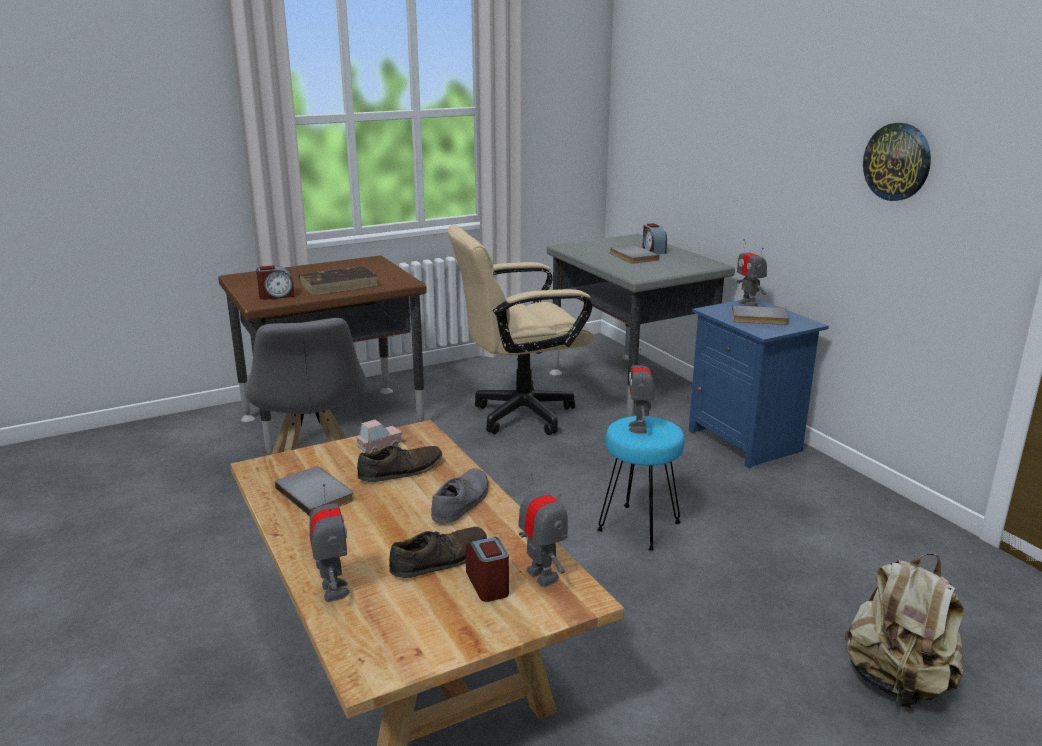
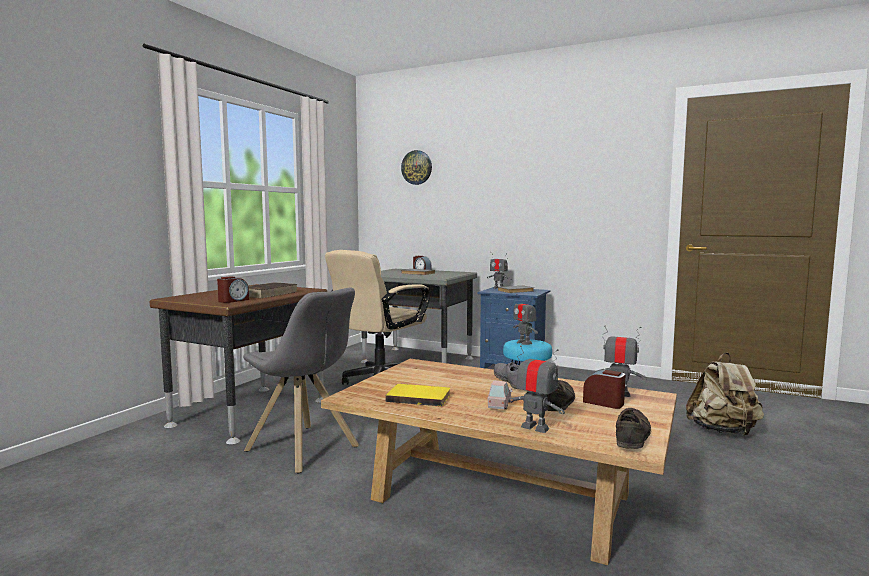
camera: 35 degrees left, 15 degrees down
(317, 493) = (419, 397): grey book -> yellow book
(380, 446) = (408, 372): pink toy car -> pink toy car (499, 405)
(401, 470) = (446, 378): brown shoe -> brown shoe (631, 435)
(897, 162) = (577, 197): wall clock -> wall clock (416, 167)

